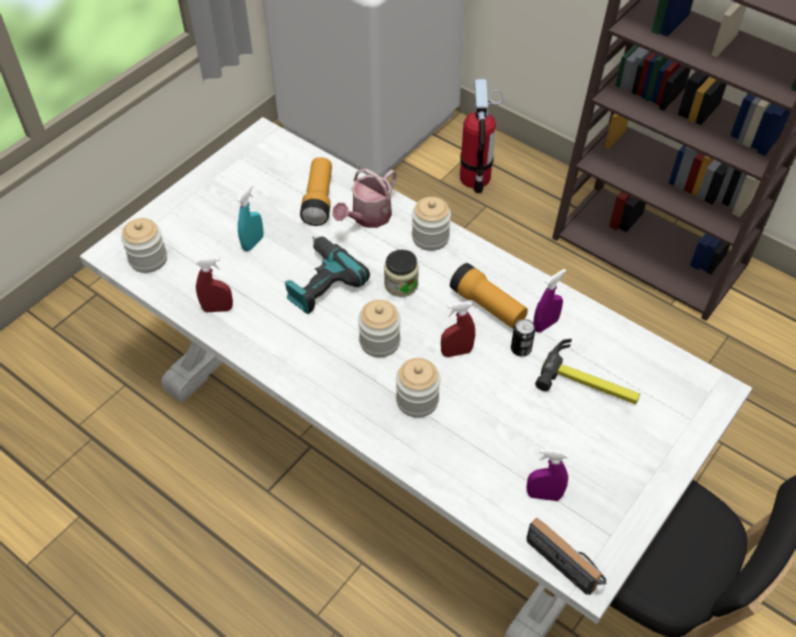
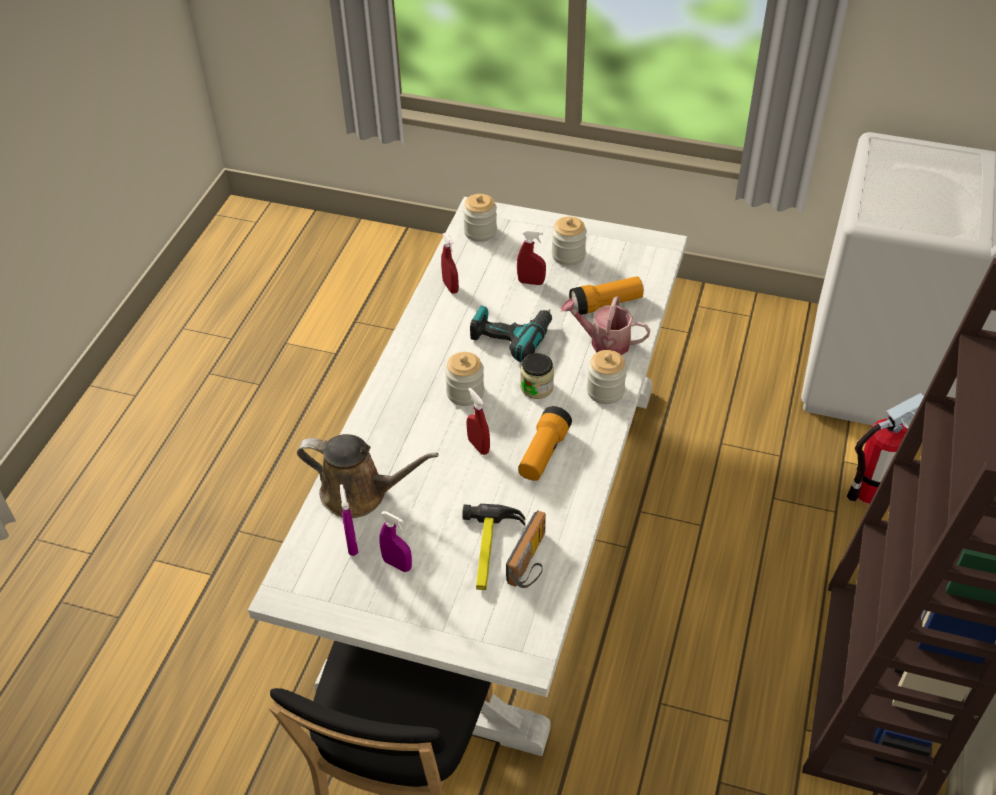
camera: 70 degrees right, 5 degrees down
(253, 243) = (531, 282): turquoise spray bottle -> red spray bottle
(417, 400) = (414, 434): jar -> jar (568, 255)
(478, 470) = (360, 493): none -> brown watering can
(521, 349) = (504, 490): can -> none
(545, 325) = (542, 501): purple spray bottle -> purple spray bottle (397, 564)
(567, 560) = (293, 575): radio -> radio (532, 562)

